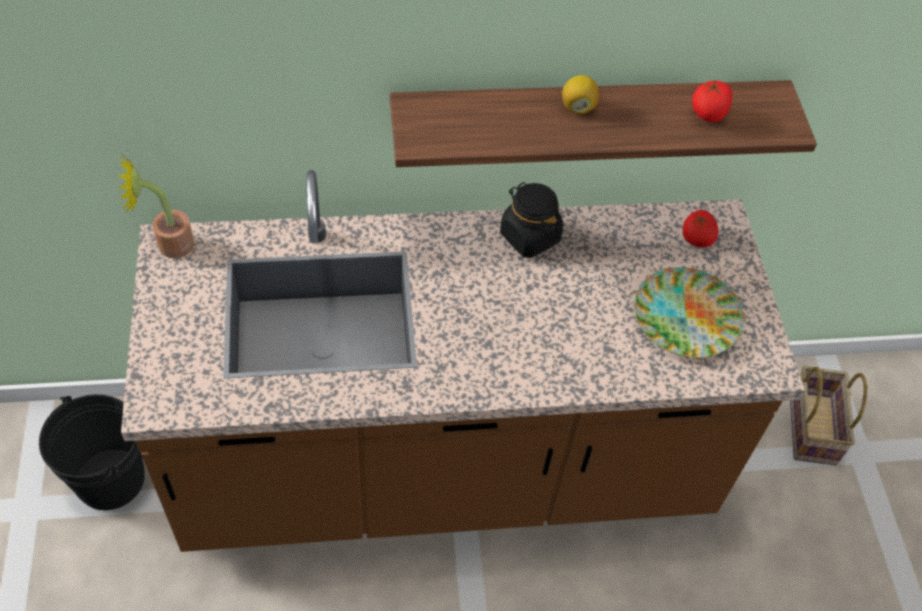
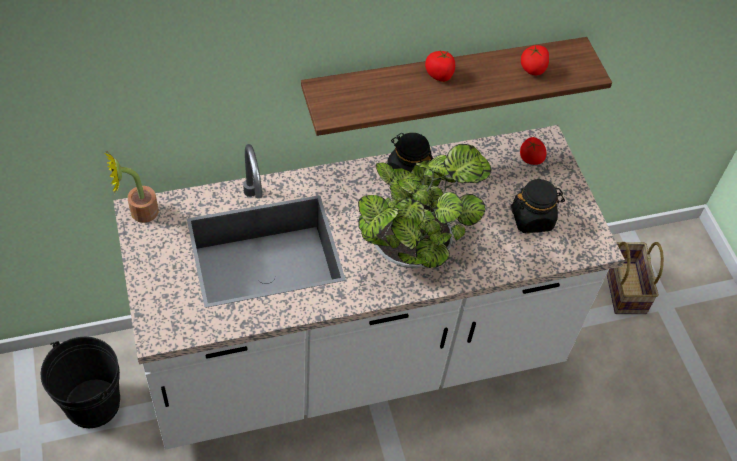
camera: 10 degrees left, 0 degrees up
(446, 469) = (355, 358): brown counter -> white counter
(517, 335) = (413, 247): none -> potted plant
(578, 107) = (439, 75): lemon -> tomato
(685, 318) = (532, 218): plate -> black jar

